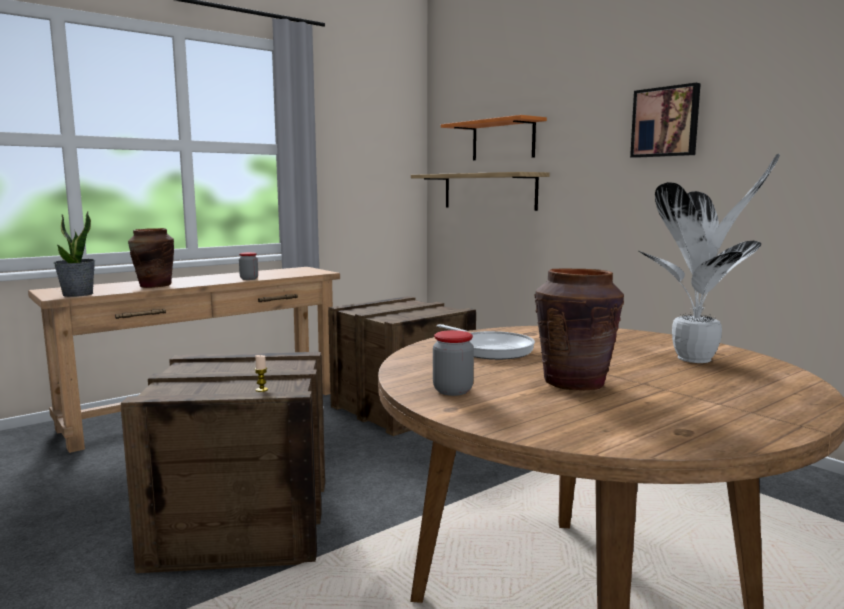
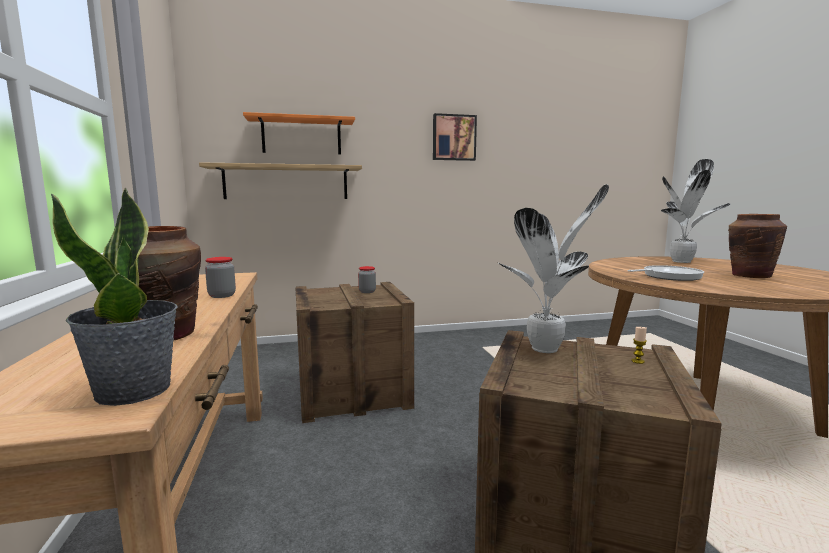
camera: 65 degrees left, 0 degrees up
(279, 366) = (548, 349): none -> potted plant
(452, 391) = (789, 290): jar -> jar (367, 291)

